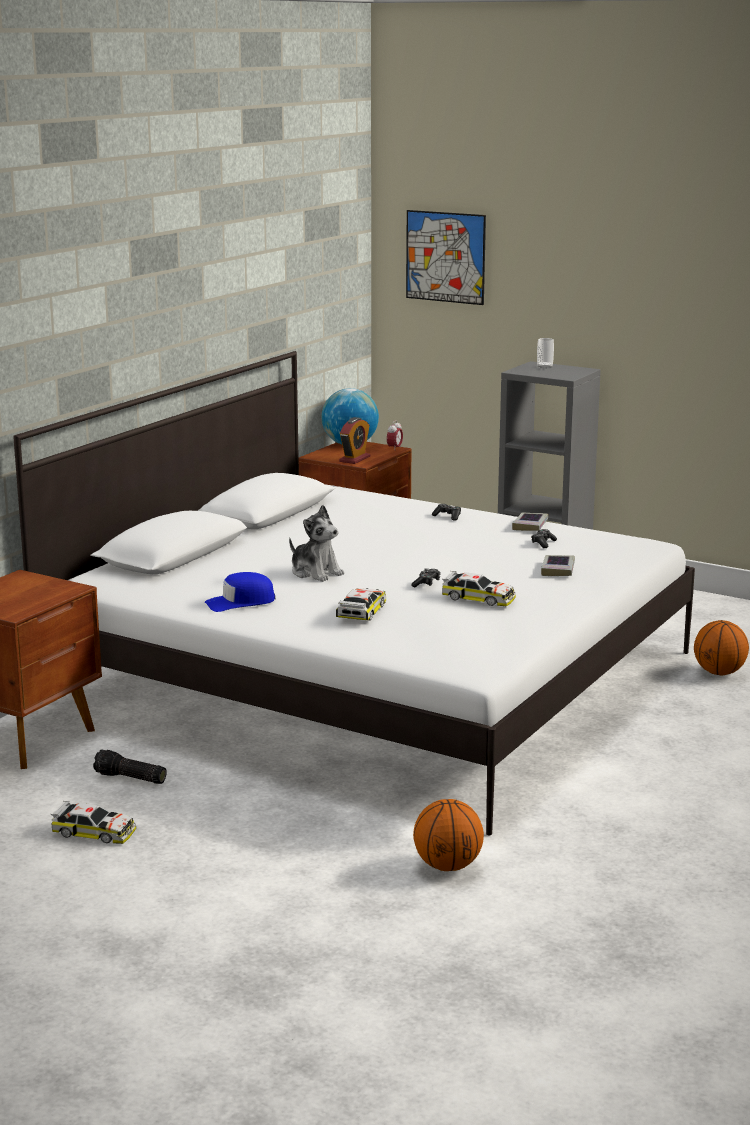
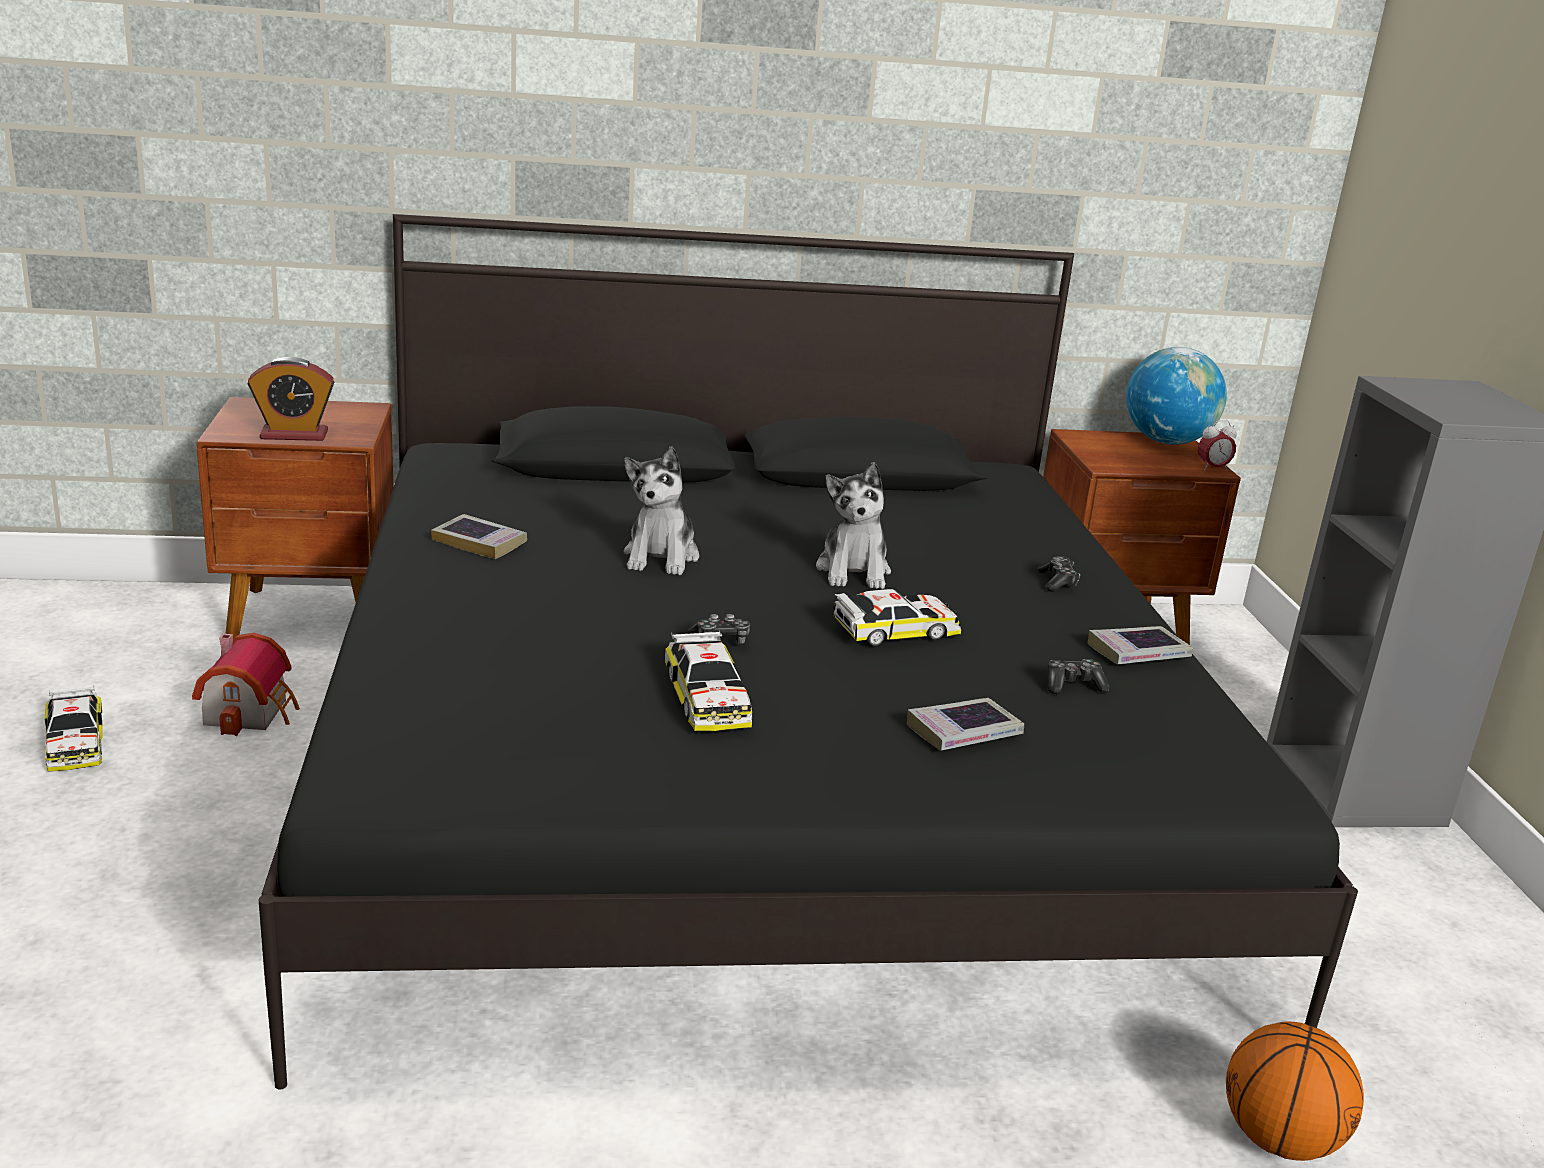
camera: 50 degrees right, 5 degrees up
(129, 778) = (251, 711): flashlight -> toy house
(240, 602) = (479, 543): blue cap -> book
(354, 459) = (1113, 457): alarm clock -> alarm clock (294, 435)
(362, 611) = (531, 625): toy car -> toy car (896, 630)
(374, 678) = (756, 773): white bed -> black bed
(384, 545) = (853, 571): none -> plush toy
(445, 257) = (1431, 153): picture -> none
(447, 866) = (124, 1082): basketball -> none
(544, 367) = (1468, 394): cup -> none

